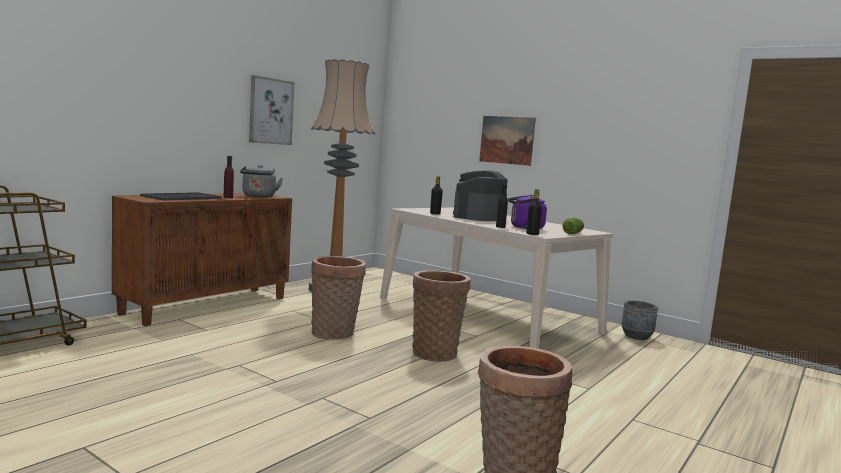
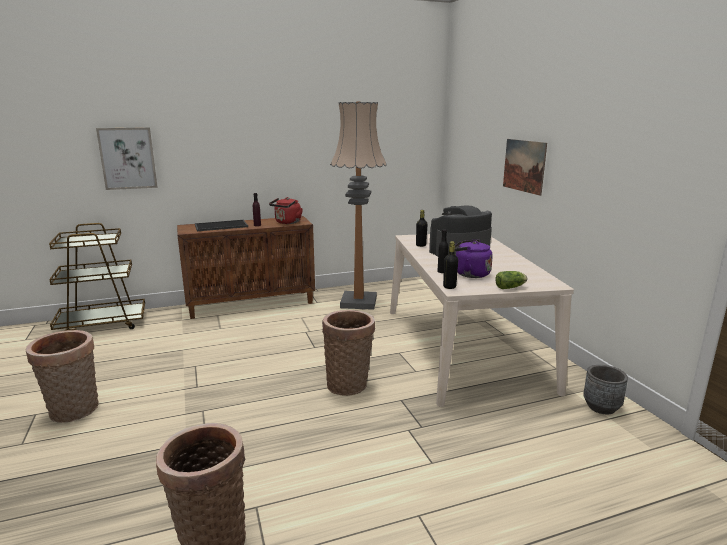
camera: 35 degrees right, 10 degrees up
(258, 196) = (287, 222): grey kettle -> red kettle
(271, 111) = (311, 148): picture -> picture (128, 158)
(335, 334) = (298, 347): basket -> basket (74, 412)

